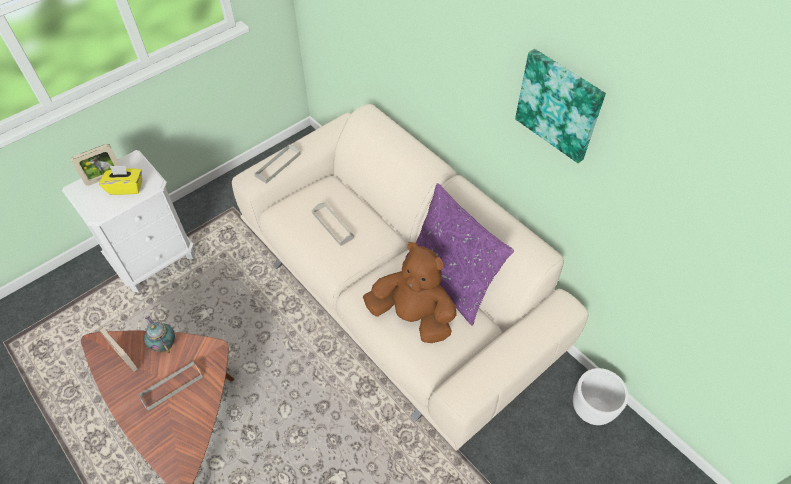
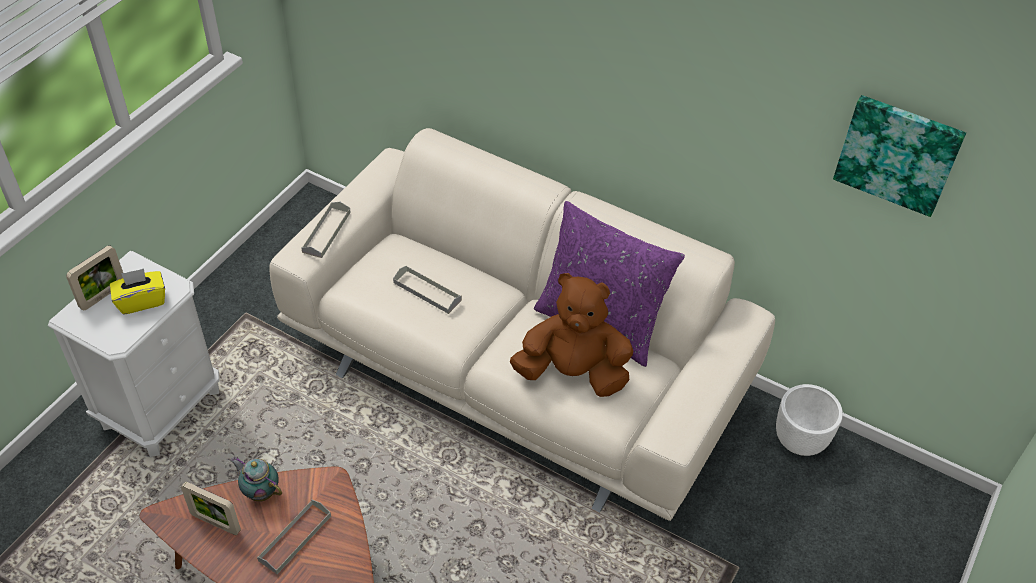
camera: 20 degrees left, 5 degrees down
(559, 105) = (705, 75): picture -> picture (898, 153)

